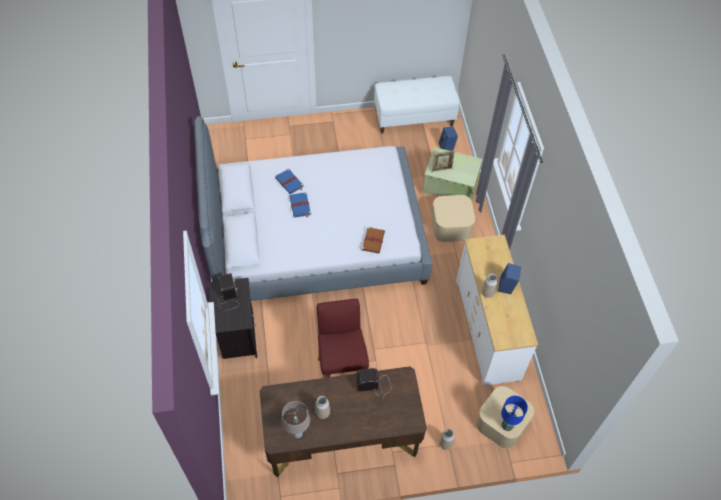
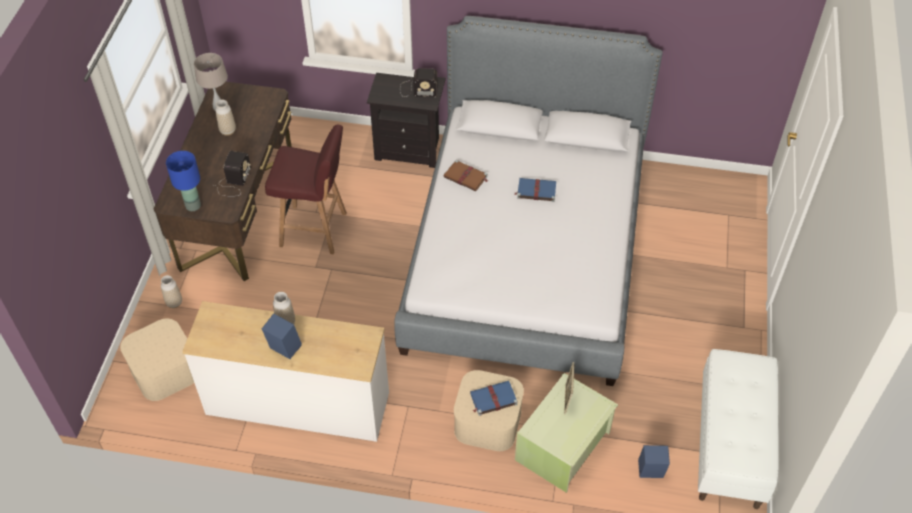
camera: 110 degrees right, 5 degrees down
(289, 182) = (581, 189): blue book -> blue book (492, 399)
(373, 240) = (447, 250): brown book -> brown book (466, 177)
(507, 426) = (139, 342): blue table lamp -> blue table lamp (192, 206)

